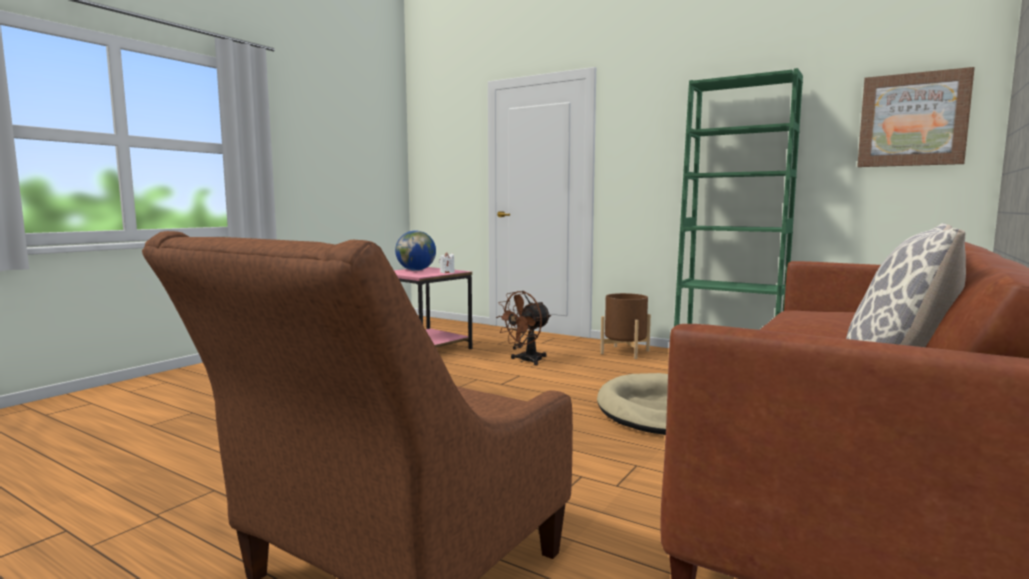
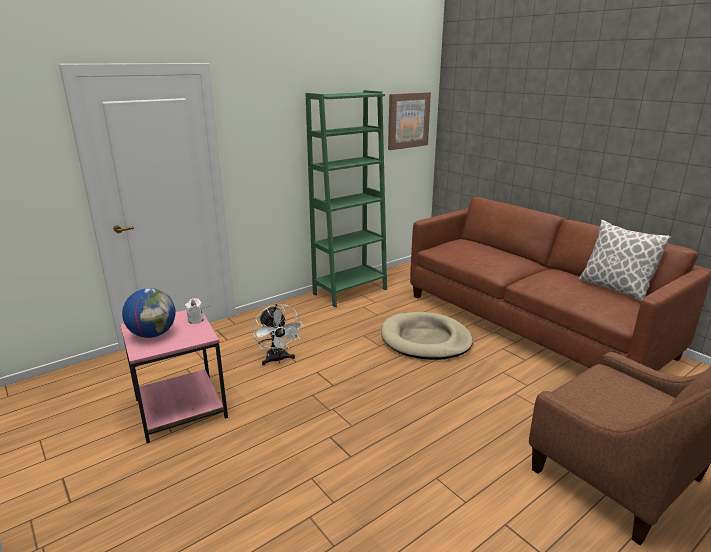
camera: 70 degrees left, 15 degrees up
(526, 361) = (278, 360): brown fan -> white fan
(625, 352) = (292, 314): brown planter -> none

